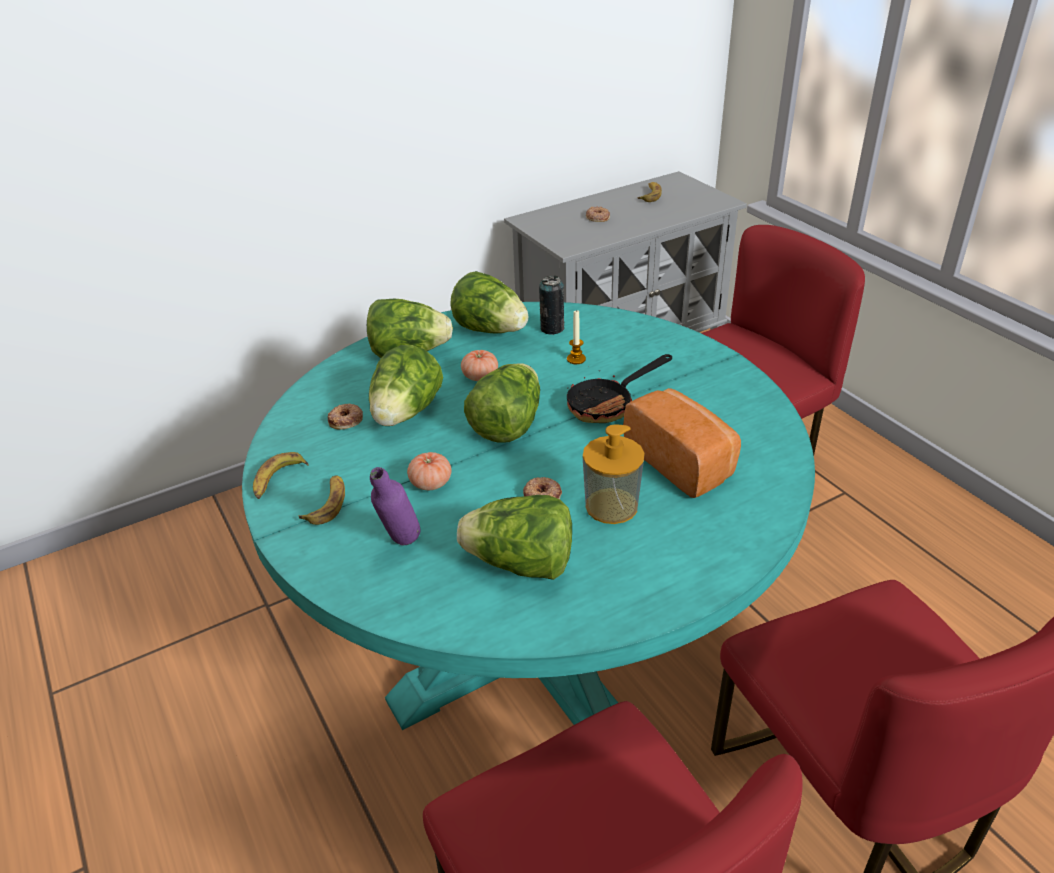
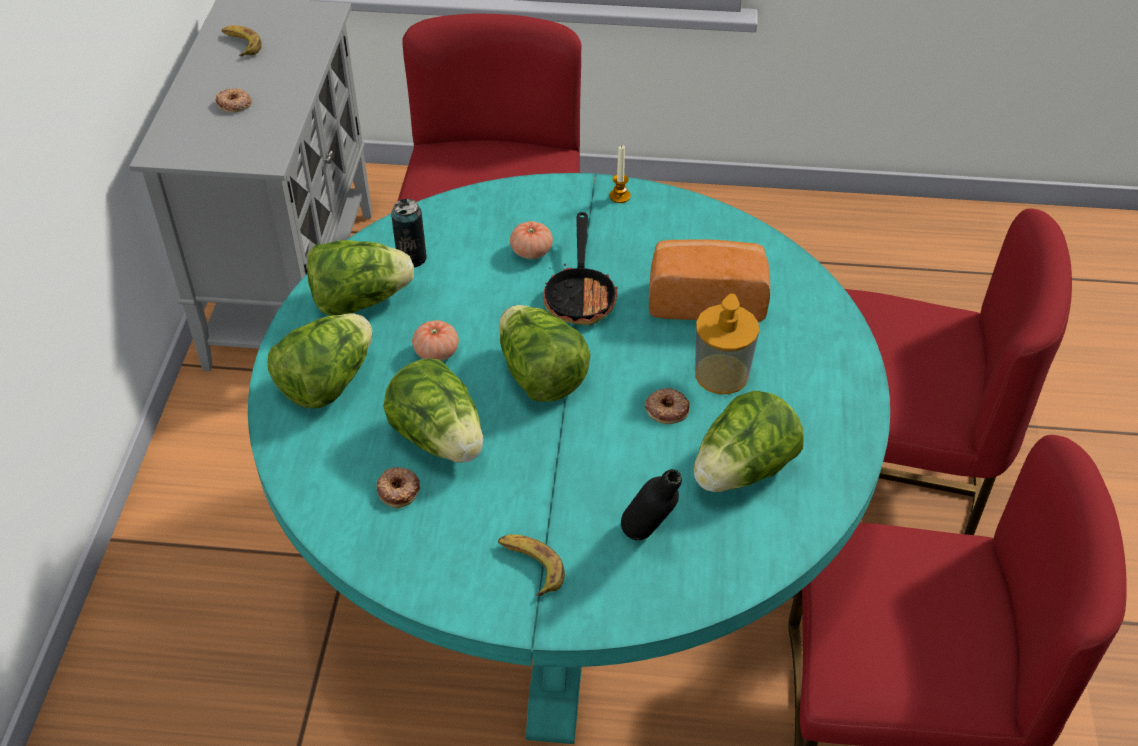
camera: 55 degrees left, 10 degrees up
(278, 480) = (449, 590): banana -> none
(401, 548) = (648, 540): purple bottle -> black bottle
(430, 483) = (573, 474): tomato -> tomato (531, 251)
(576, 359) = (485, 273): candle -> candle (619, 196)

